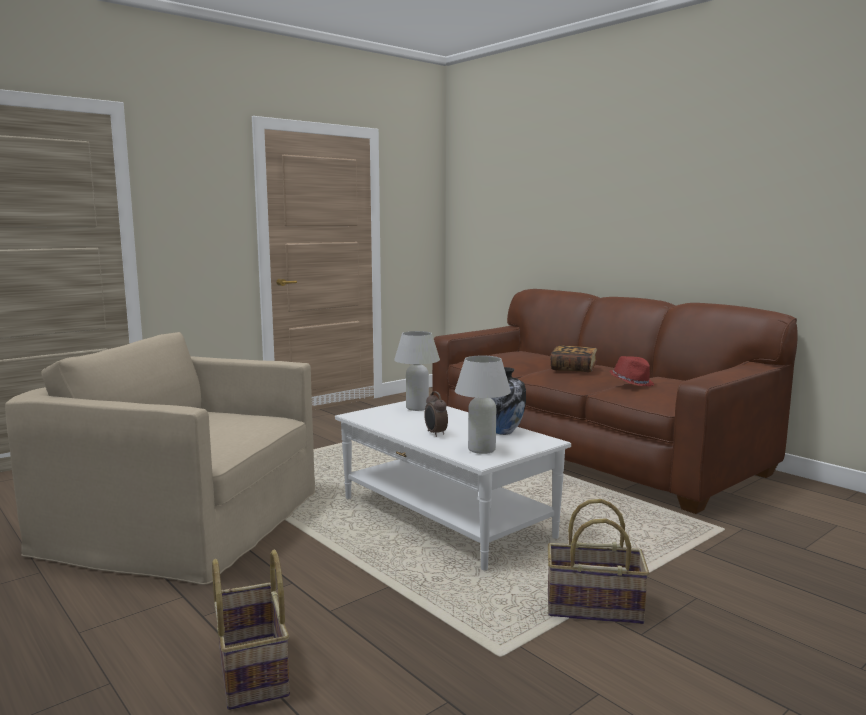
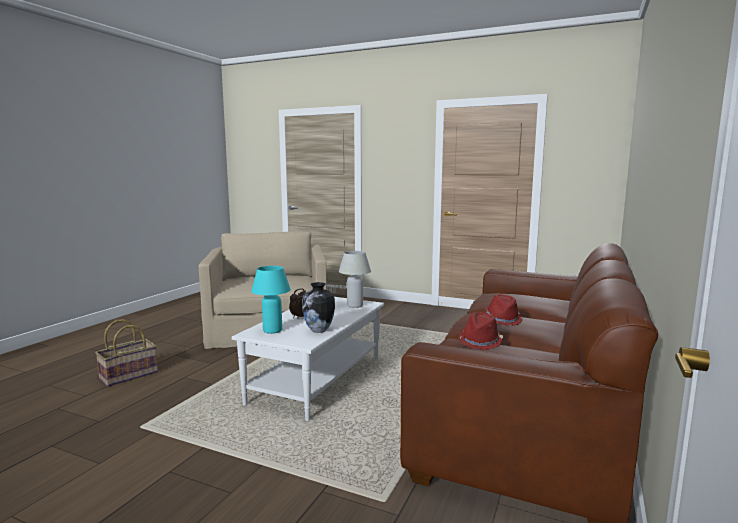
camera: 65 degrees right, 0 degrees up
(481, 450) = (272, 330): white table lamp -> turquoise table lamp
(573, 369) = (503, 319): book -> red hat
(593, 608) = (202, 449): basket -> none

